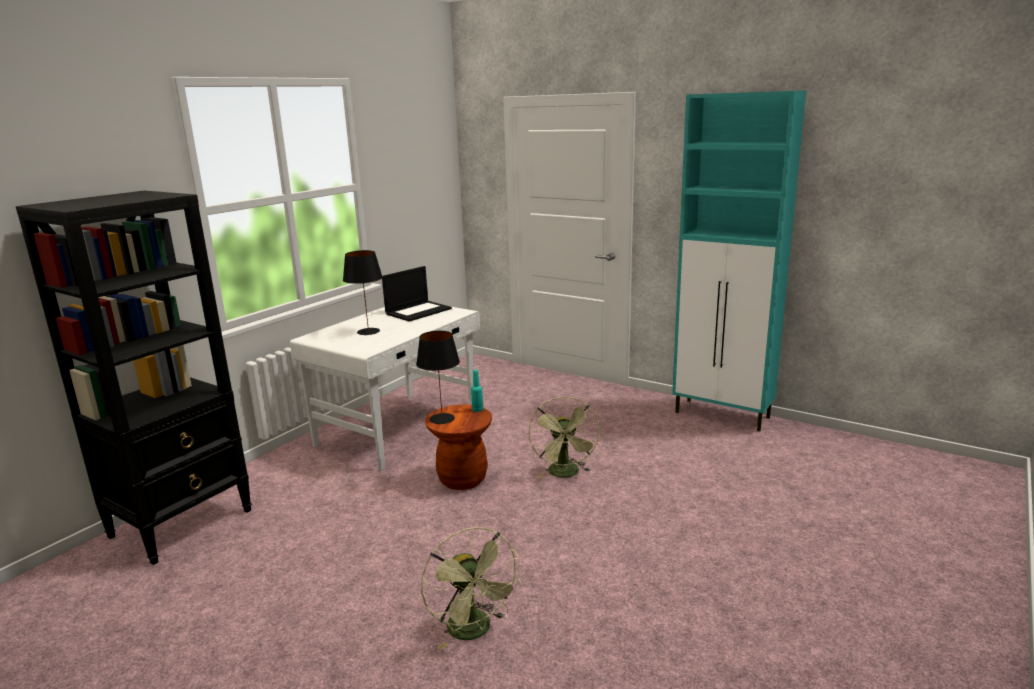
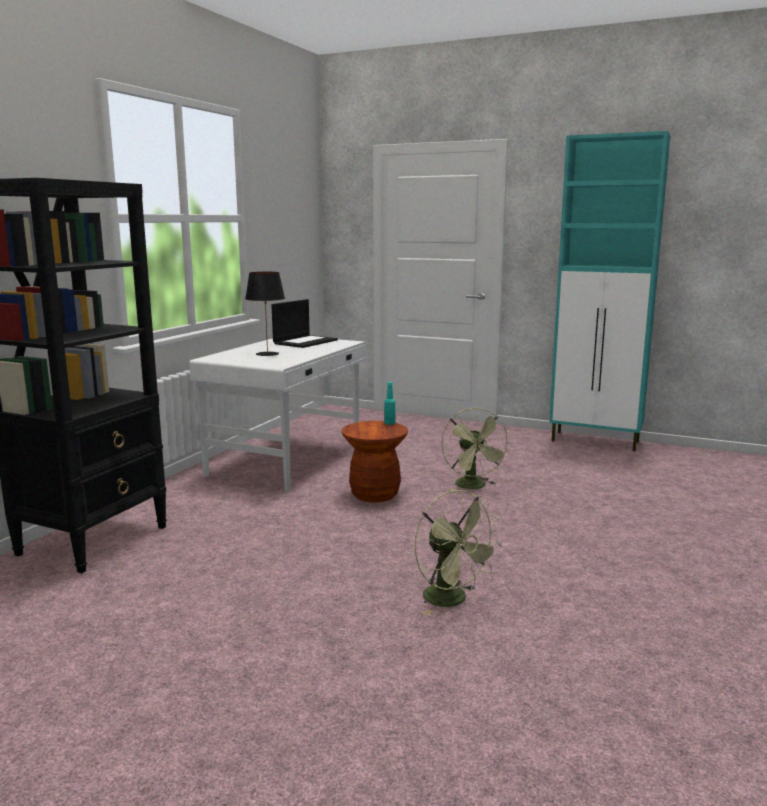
camera: 10 degrees left, 5 degrees down
(442, 418) = (359, 430): black table lamp -> none

